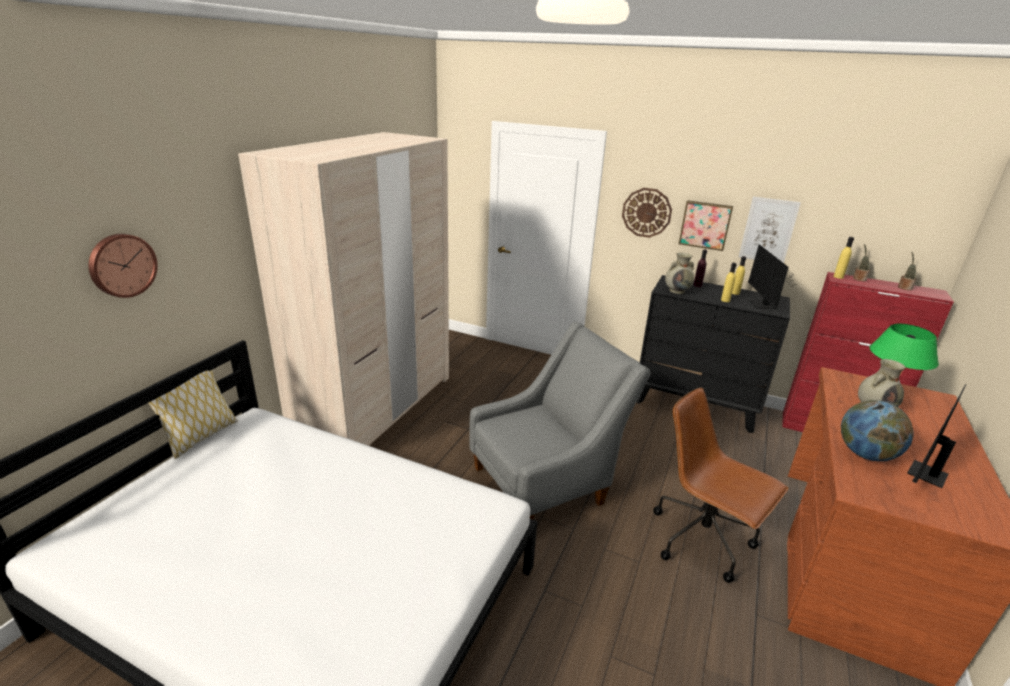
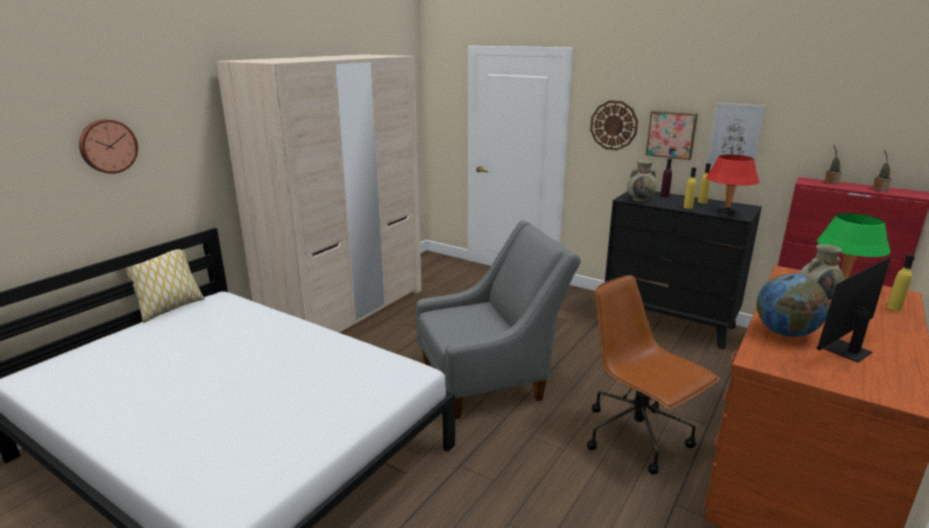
camera: 10 degrees right, 5 degrees down
(762, 306) = (726, 212): monitor -> red table lamp
(838, 277) = (807, 180): yellow bottle -> yellow bottle (894, 308)

